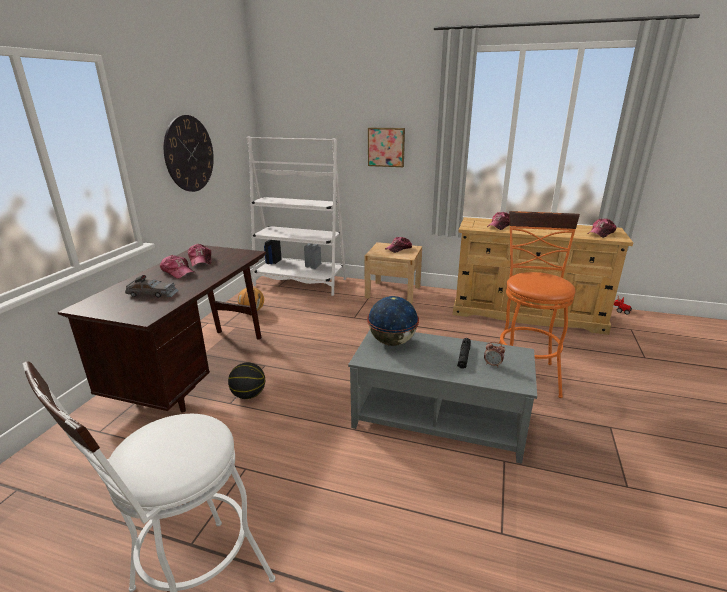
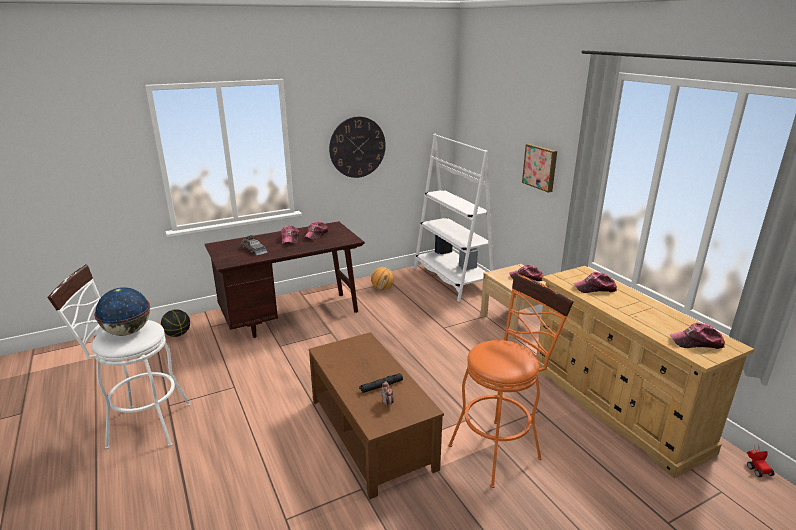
camera: 45 degrees right, 0 degrees up
(248, 395) = (295, 346): basketball -> basketball (178, 334)
(392, 342) = (359, 350): globe -> globe (127, 332)
(439, 417) = (372, 433): grey coffee table -> brown coffee table

